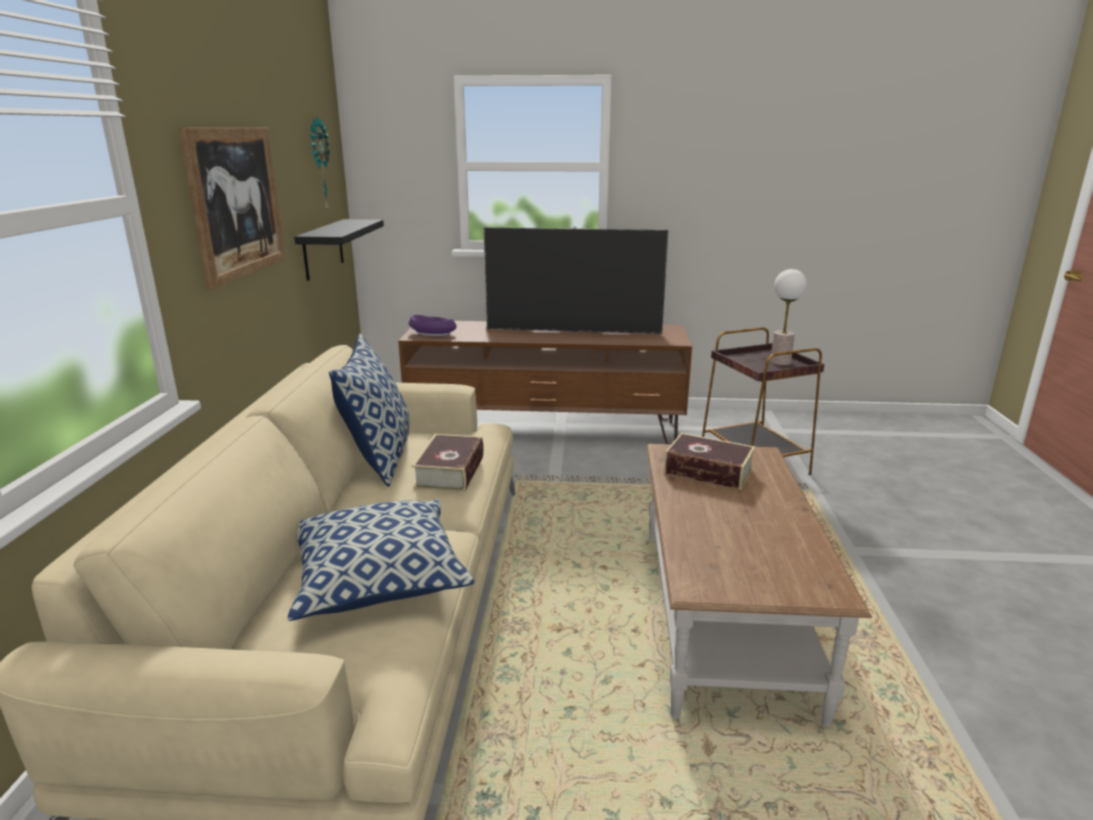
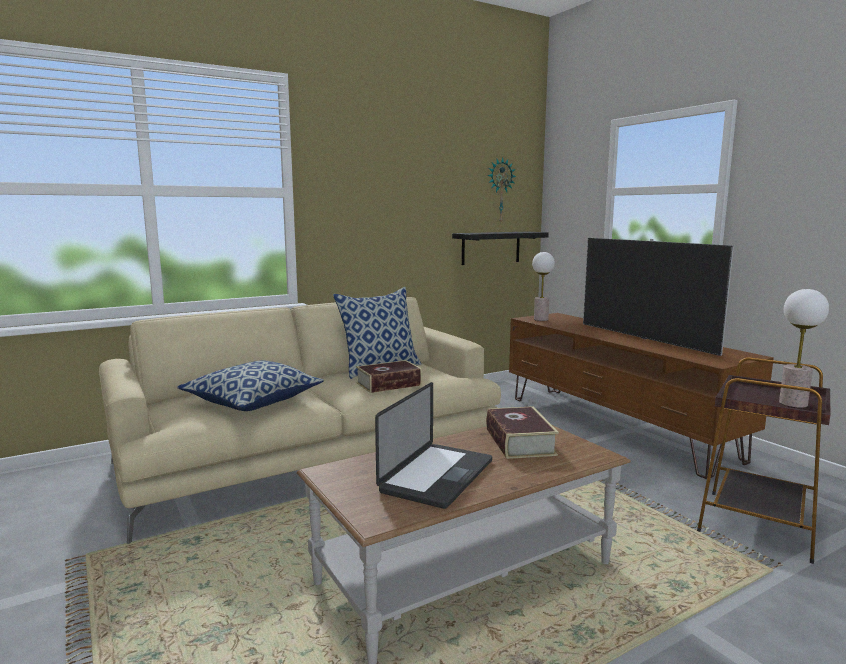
camera: 55 degrees right, 10 degrees down
(236, 202) = (388, 203): picture -> none
(432, 333) = (540, 319): purple bowl -> table lamp
(756, 532) = (437, 476): none -> laptop

